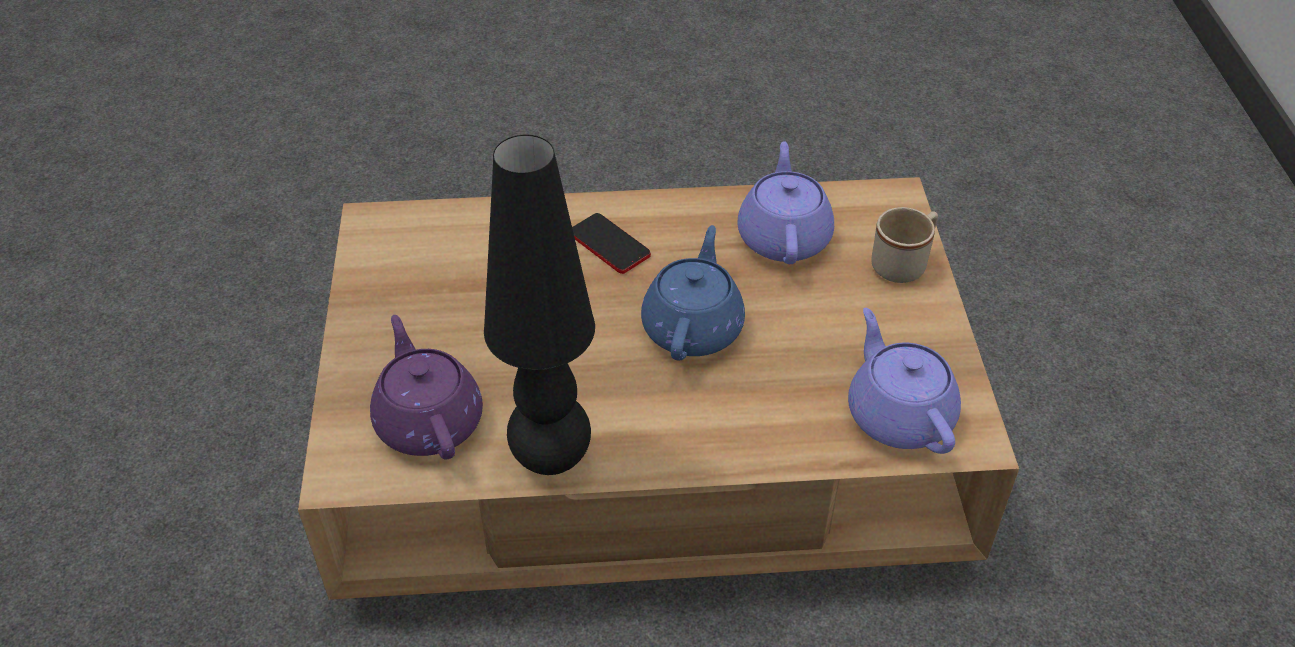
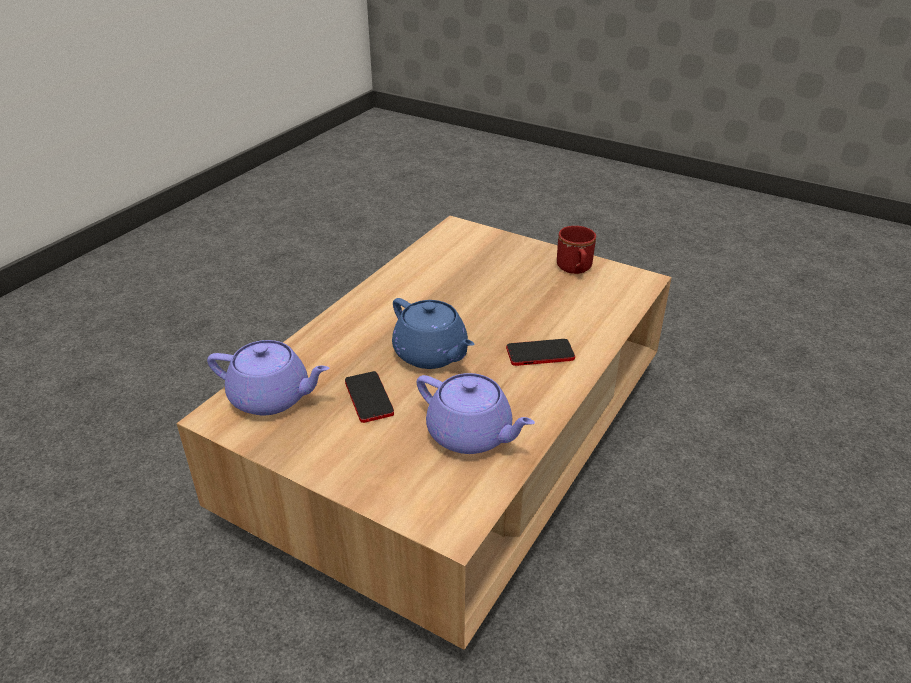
camera: 125 degrees right, 10 degrees down
(388, 288) = (575, 269): none -> red mug
(428, 420) = (462, 254): purple teapot -> none
(550, 458) = (398, 276): black table lamp -> none
(813, 335) = (369, 398): none -> phone
(904, 263) = (379, 482): beige mug -> none

